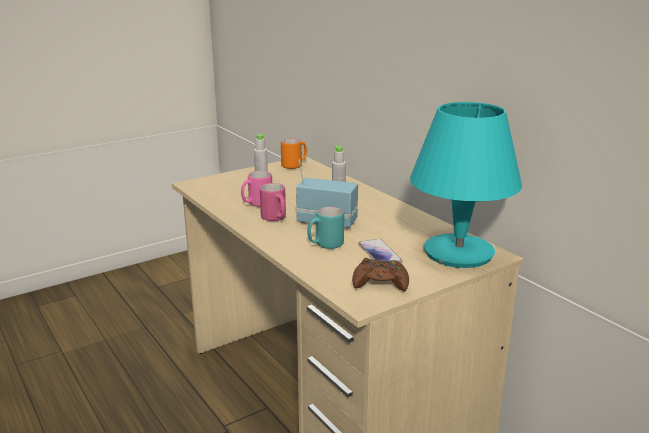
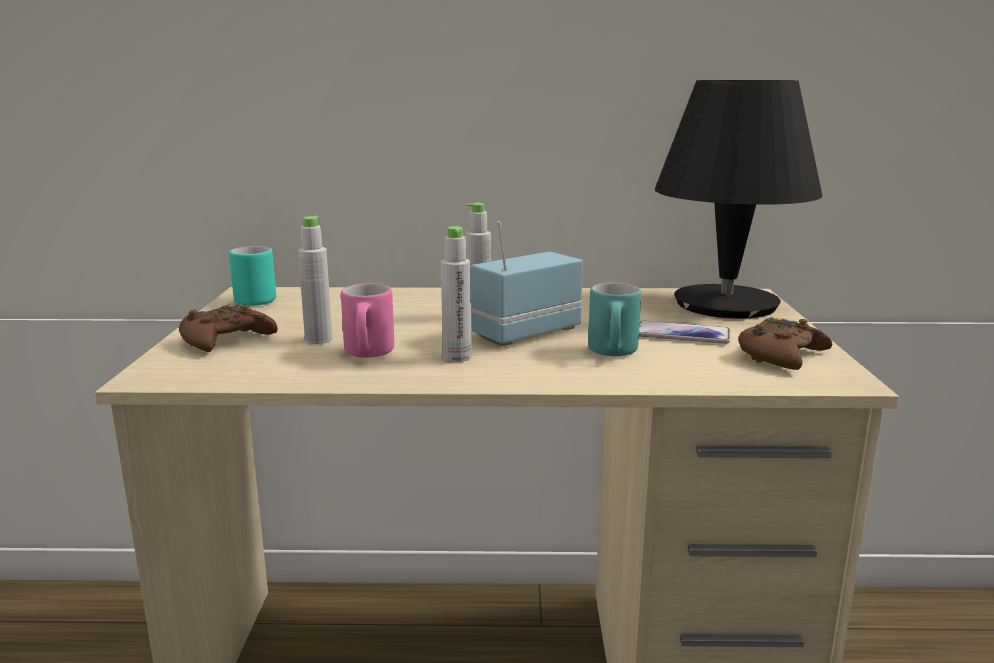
camera: 55 degrees left, 5 degrees down
(241, 179) = (226, 339): none -> brown game controller
(275, 219) = (457, 357): pink mug -> grey bottle
(294, 165) = (257, 299): orange mug -> turquoise mug
(458, 253) = (726, 304): turquoise table lamp -> black table lamp

